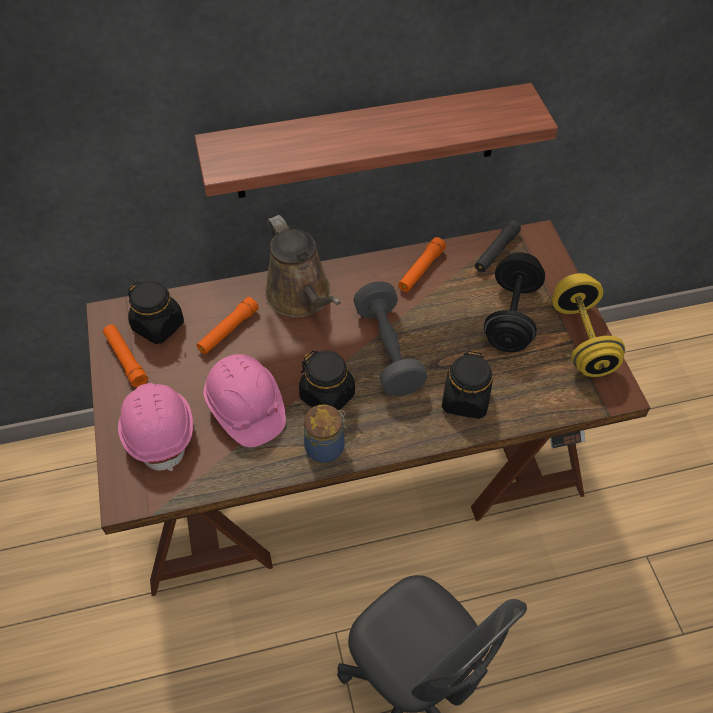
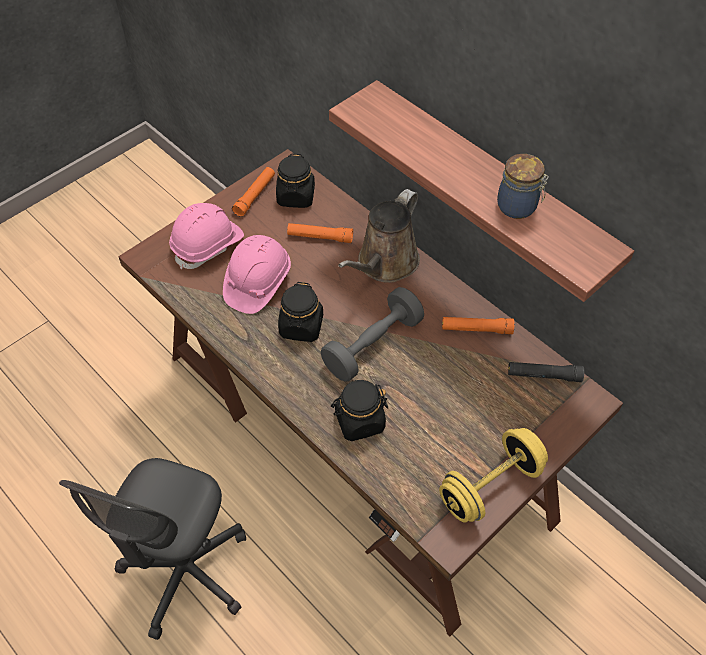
camera: 60 degrees right, 0 degrees up
(326, 447) = (254, 348): jar -> jar (518, 207)
(511, 317) = (474, 418): black dumbbell -> none

